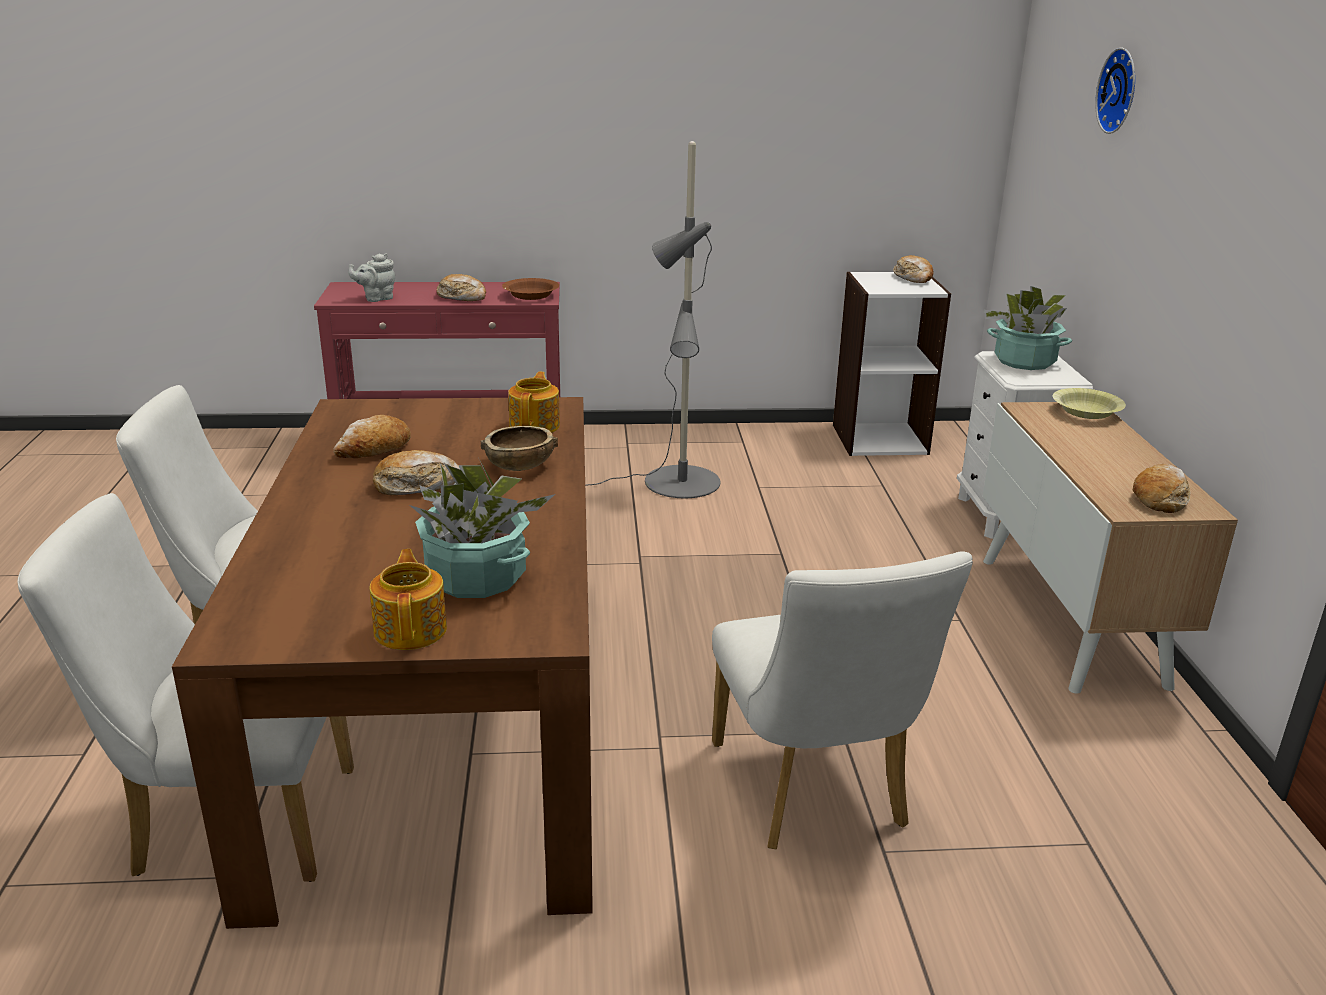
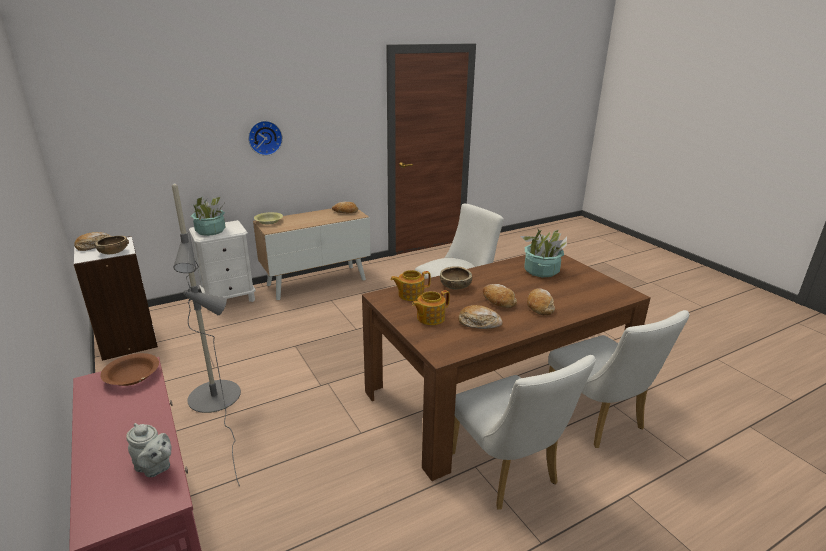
camera: 115 degrees left, 0 degrees up
(411, 629) = (579, 271): teapot -> teapot (430, 318)
(462, 297) = (141, 412): bread -> bread (539, 306)
(879, 285) = (114, 252): none -> brown bowl
(1121, 91) = (188, 99): wall clock -> wall clock (264, 137)

